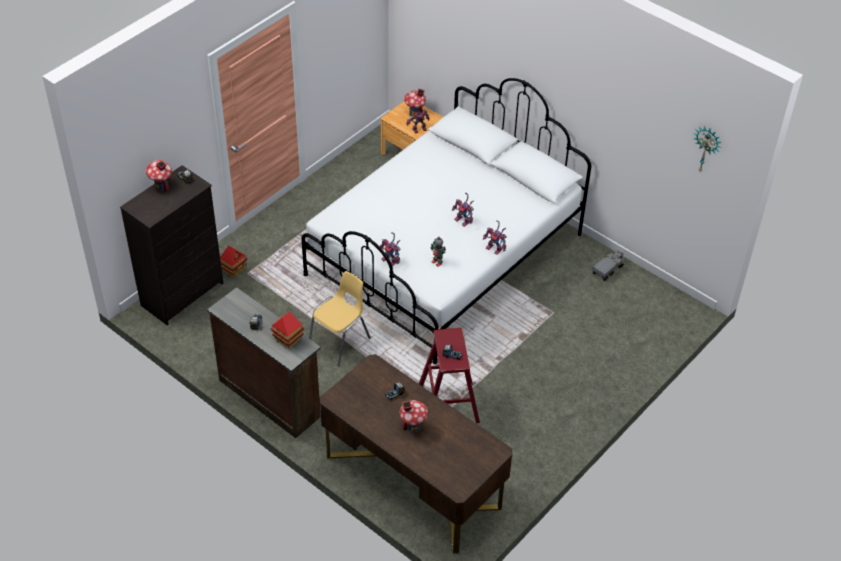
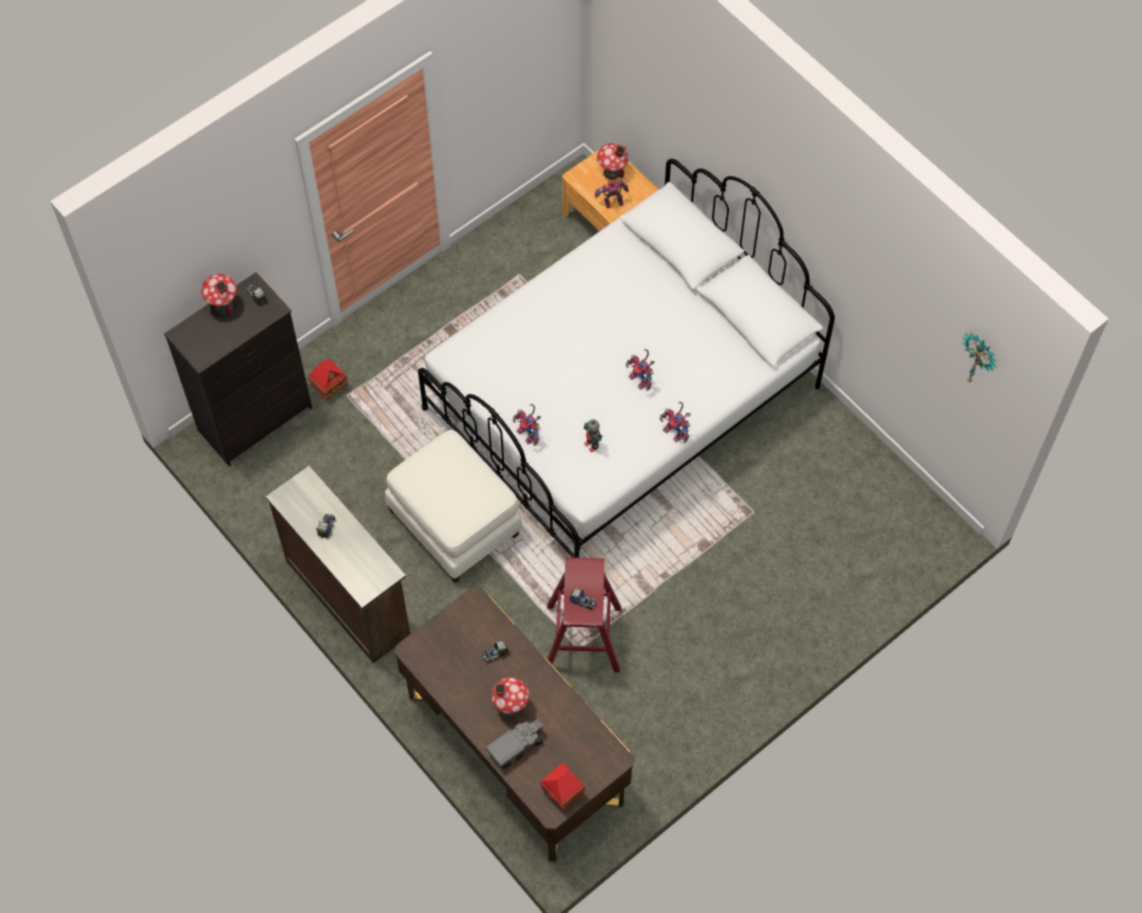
camera: 10 degrees right, 15 degrees up
(288, 339) = (364, 558): toy house -> toy house (562, 792)
(340, 341) = (455, 521): yellow chair -> white ottoman
(607, 270) = (844, 451): toy truck -> toy truck (516, 746)

